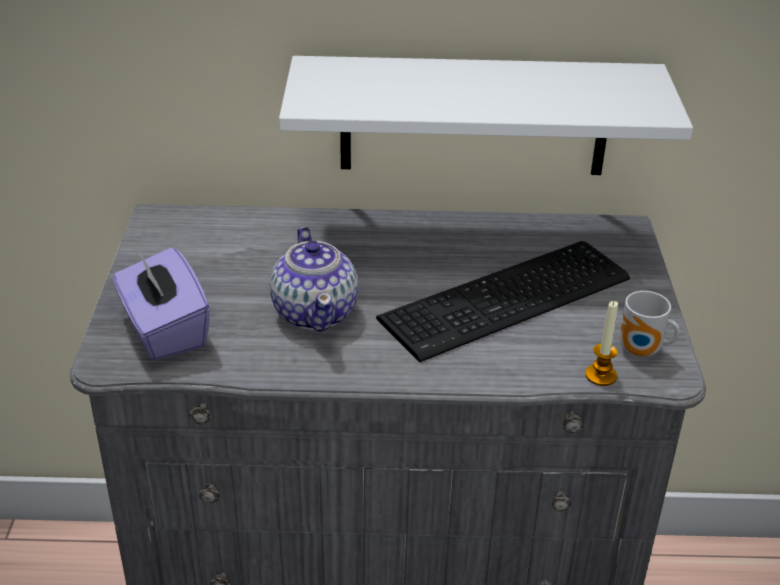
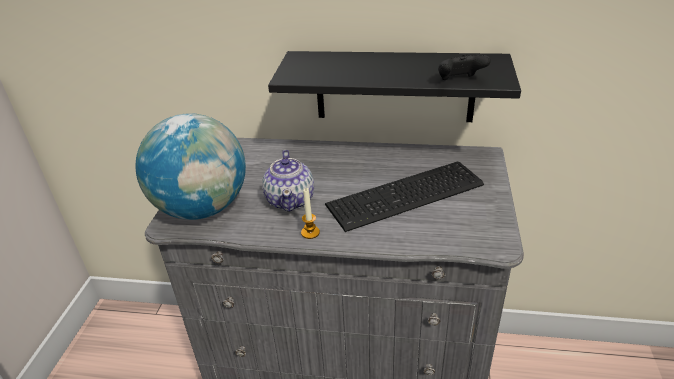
camera: 10 degrees right, 0 degrees up
(164, 331) = (202, 208): purple tissue box -> globe
(474, 116) = (394, 86): white shelf -> black shelf
(595, 112) = (459, 81): none -> black game controller
(601, 375) = (456, 244): candle -> candle (310, 232)
(641, 352) = (484, 231): mug -> none

